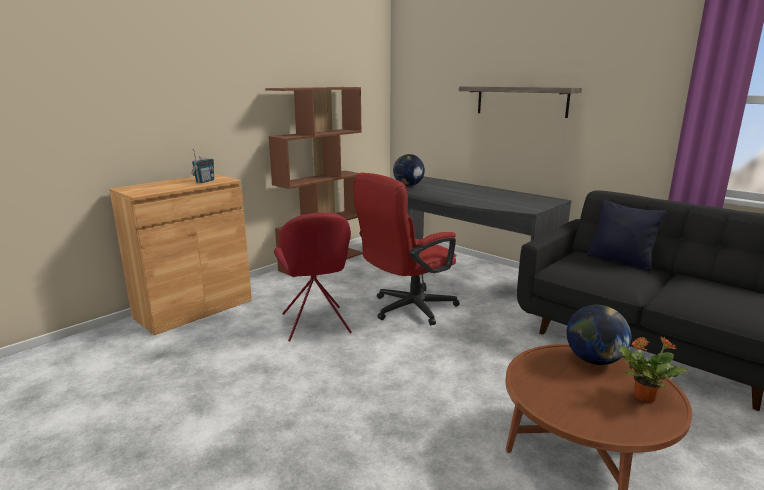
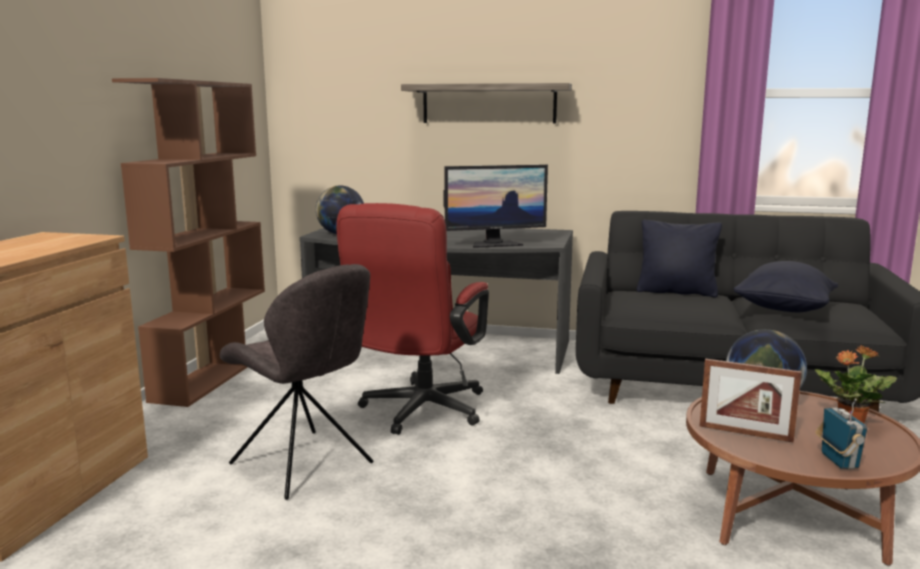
camera: 30 degrees left, 5 degrees down
(205, 181) = (57, 243): radio -> radio (838, 461)
(316, 325) = (304, 465): red chair -> grey chair
(491, 205) = (494, 244): none -> monitor
(542, 379) = (745, 433): none -> picture frame
(690, 293) = (783, 310): none -> black pillow

